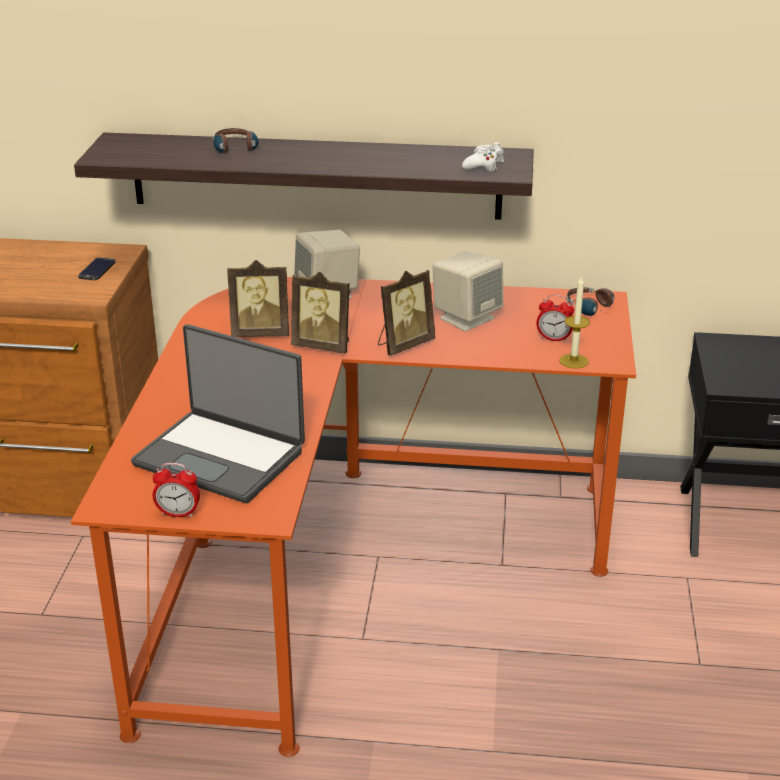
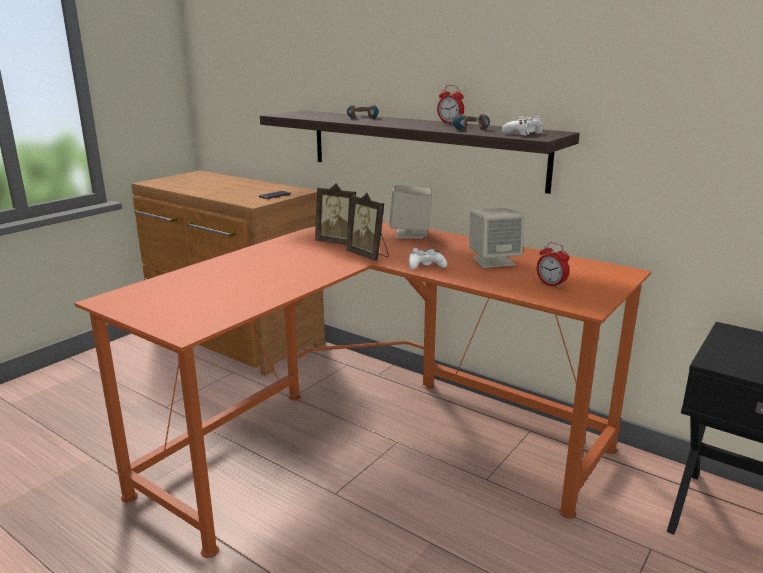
camera: 30 degrees right, 10 degrees down
(178, 514) = (136, 315): alarm clock -> alarm clock (450, 123)
(221, 457) = (213, 294): laptop -> none
(404, 345) = (426, 266): picture frame -> white game controller
(573, 361) = (552, 300): candle -> none
(595, 309) = (609, 275): headphones -> headphones (470, 129)

